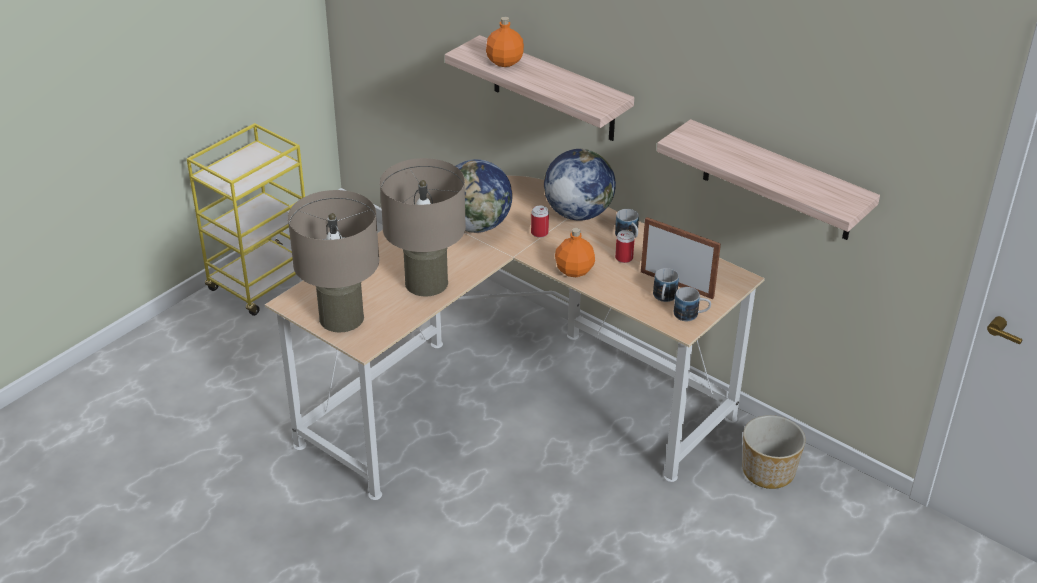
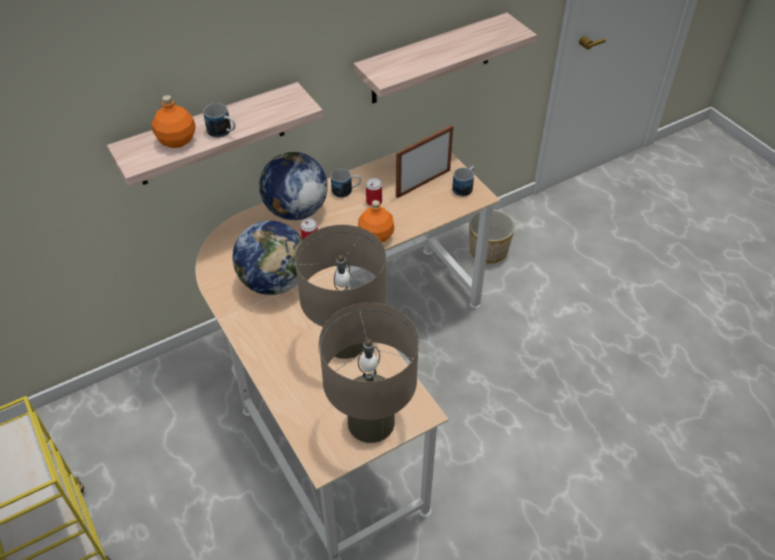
camera: 70 degrees left, 10 degrees up
(664, 298) = (437, 195): mug -> mug (223, 132)

